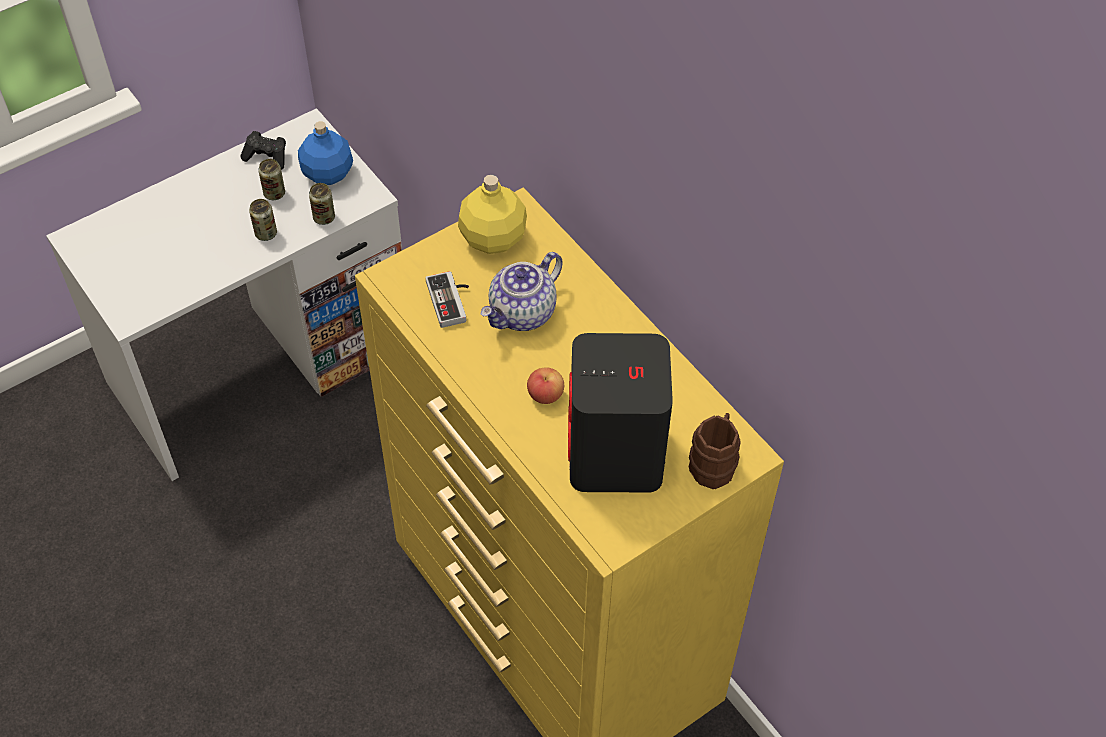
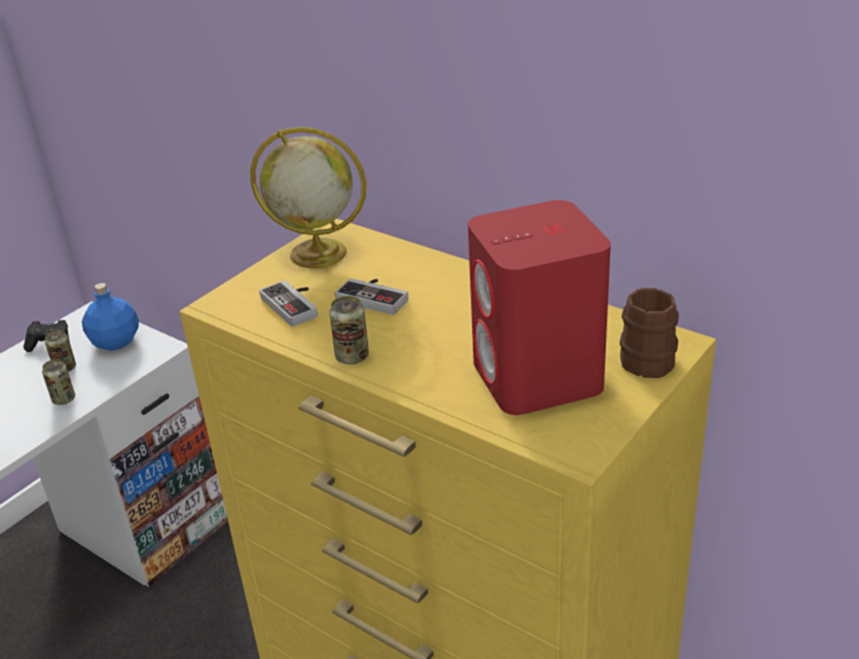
camera: 15 degrees left, 20 degrees down
(324, 218) = (121, 374): can -> can (352, 356)
(492, 238) = (316, 254): yellow bottle -> globe
(523, 313) = (375, 297): teapot -> game controller
(545, 395) = (433, 350): apple -> none
(615, 455) = (538, 378): black speaker -> red speaker

